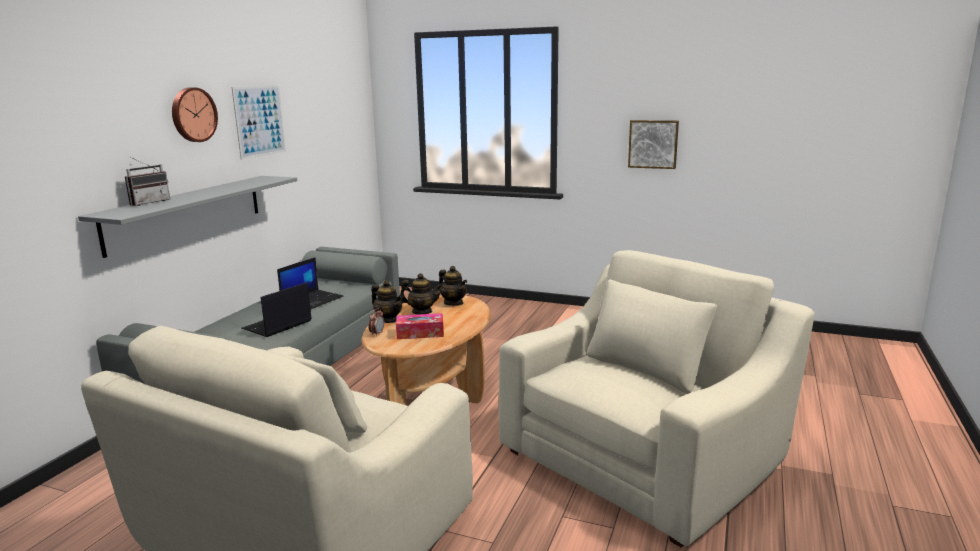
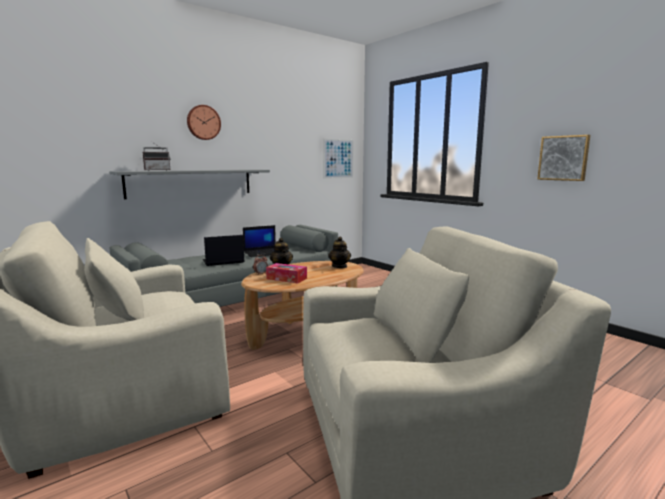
camera: 30 degrees right, 5 degrees down
(260, 121) = (258, 133): picture -> picture (338, 158)
(422, 312) = (310, 267): teapot -> none

